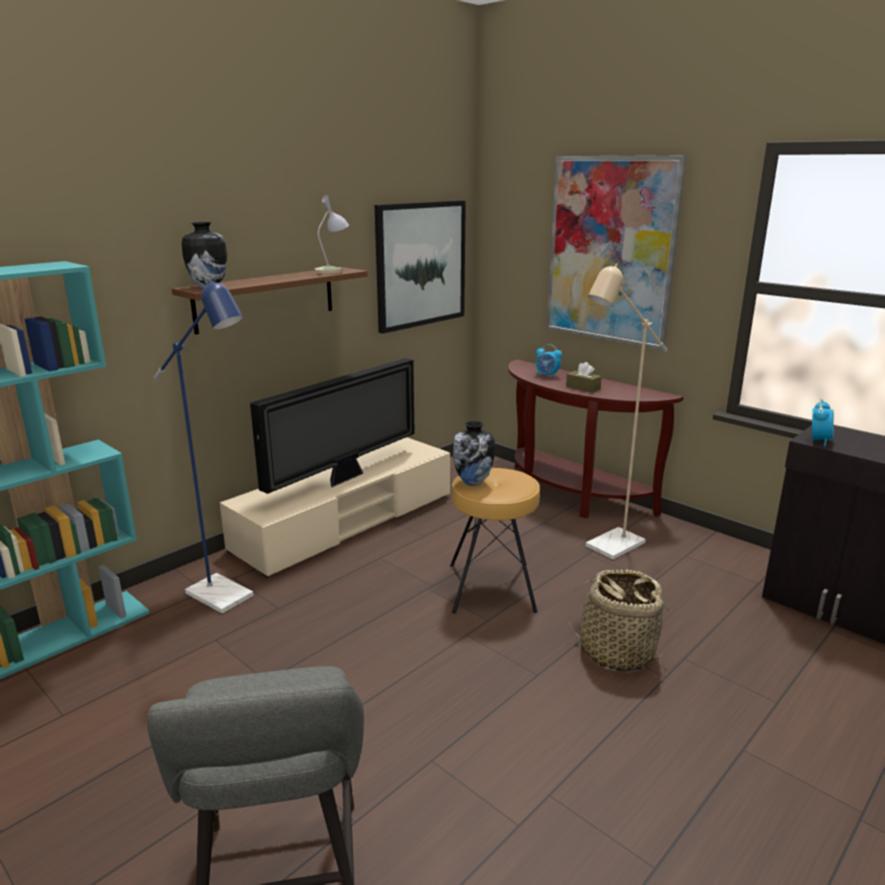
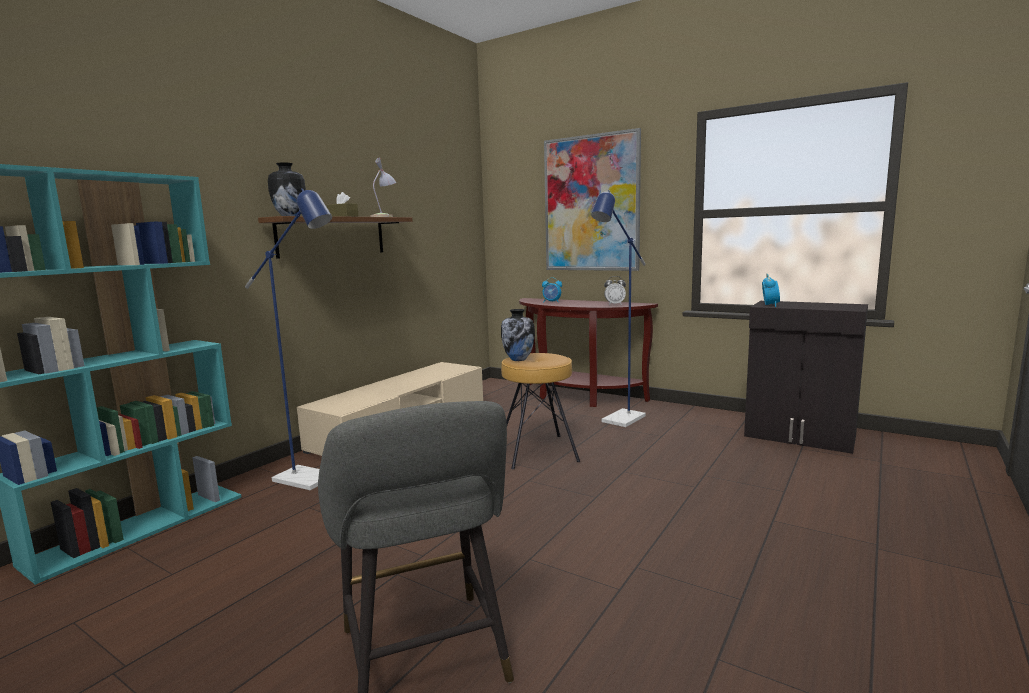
camera: 10 degrees left, 10 degrees down
(345, 477) = (402, 385): television -> none
(421, 264) = (446, 225): picture -> none
(583, 387) = (582, 304): brown tissue box -> brown tissue box (343, 217)
(608, 548) = (619, 421): beige floor lamp -> blue floor lamp
(616, 651) = (651, 477): basket -> none
(624, 393) = (614, 304): none -> alarm clock

